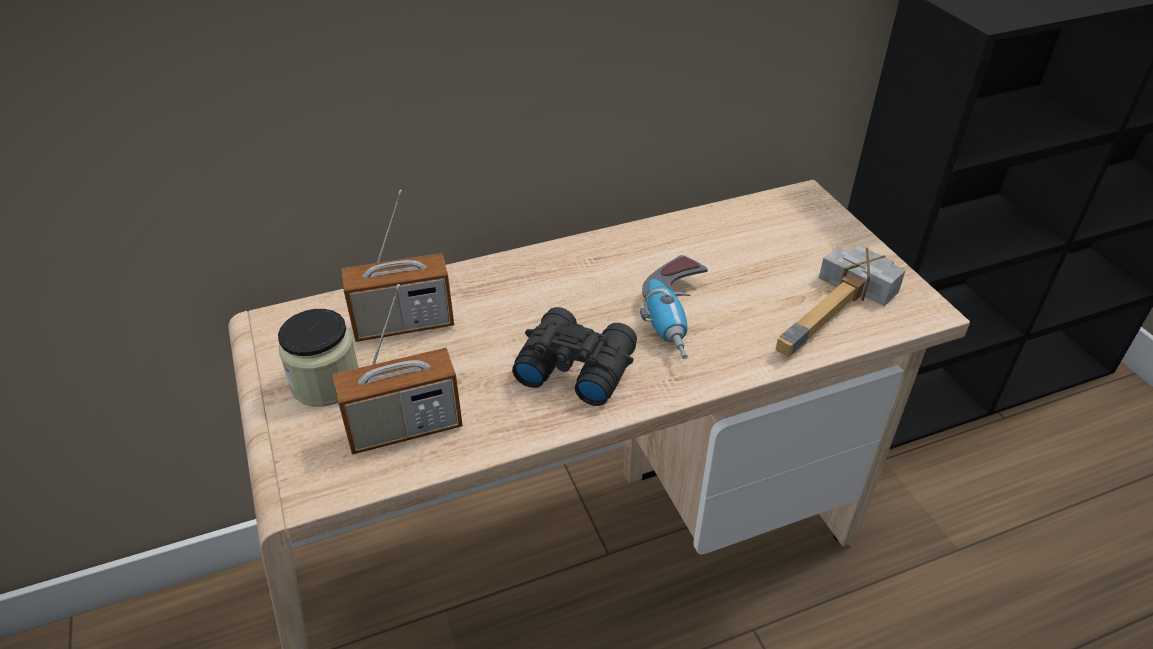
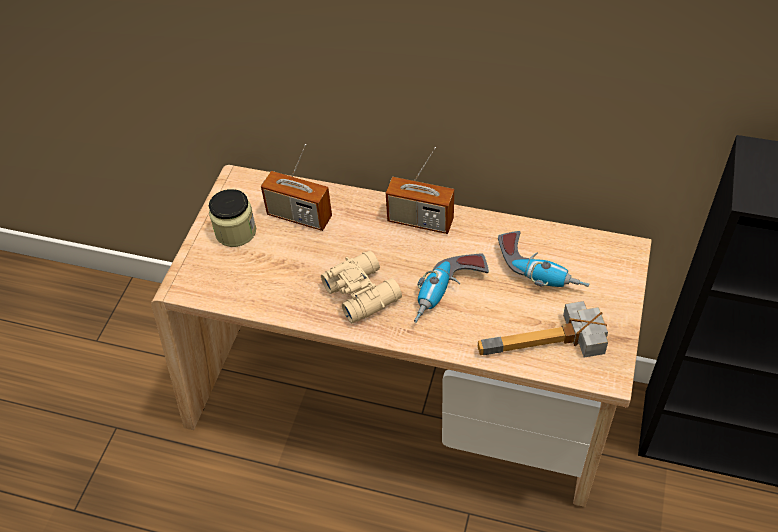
camera: 40 degrees right, 10 degrees up
(404, 428) = (250, 279): radio -> radio (420, 221)
(574, 365) = (362, 291): black binoculars -> beige binoculars
(746, 250) = (540, 270): none -> power drill

